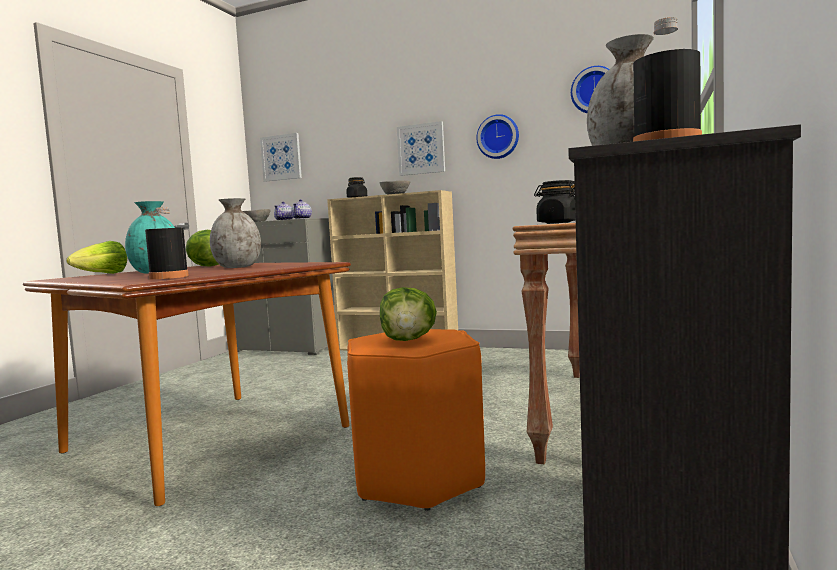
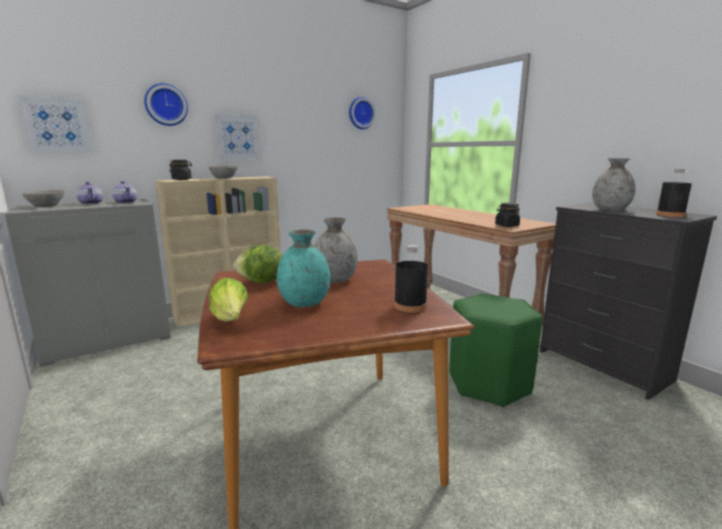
camera: 55 degrees left, 10 degrees up
(408, 340) = (505, 307): lettuce -> none
(417, 479) = (489, 384): orange stool -> green stool
(498, 137) = (301, 136): wall clock -> wall clock (166, 105)

